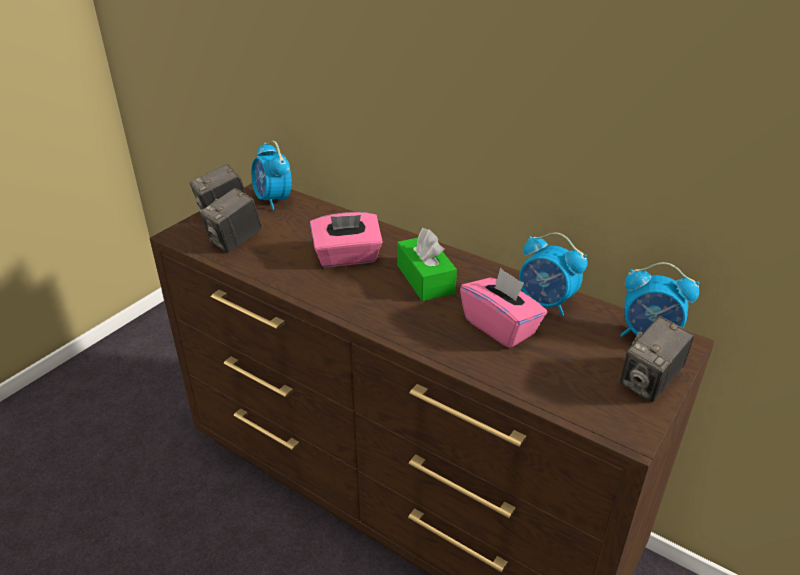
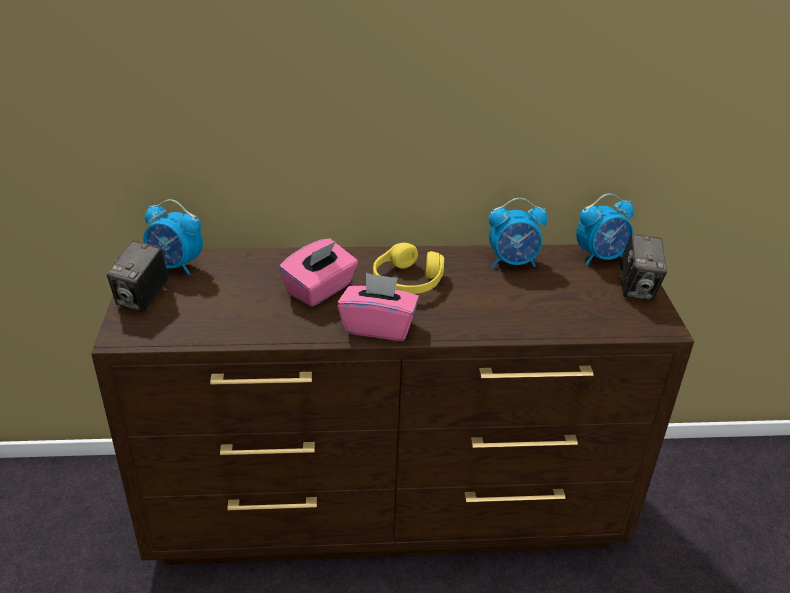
camera: 40 degrees left, 0 degrees up
(235, 241) = (194, 319): camera -> none
(425, 279) = (407, 281): green tissue box -> yellow headphones
(500, 326) = (506, 293): pink tissue box -> pink tissue box (378, 326)

